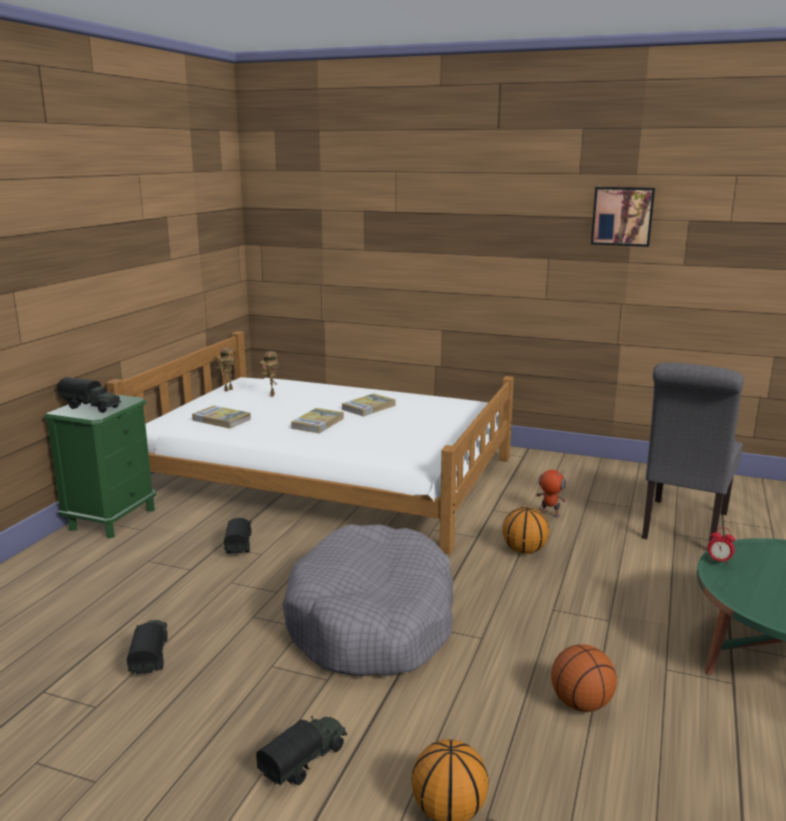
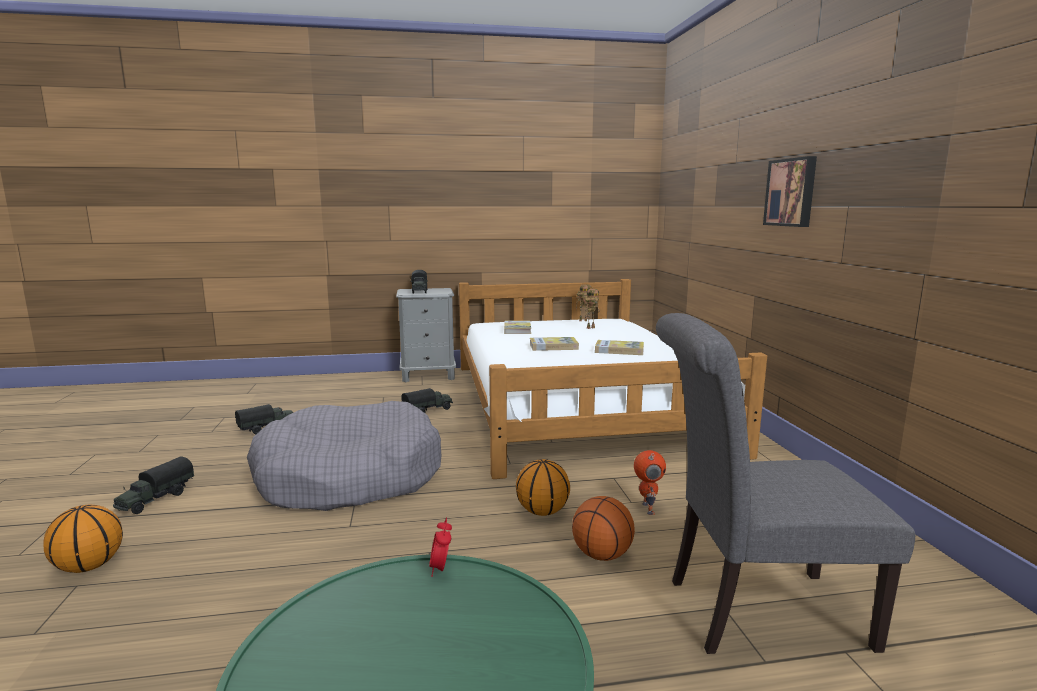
camera: 60 degrees right, 5 degrees down
(112, 519) = (428, 375): green nightstand -> grey nightstand
(305, 762) = (155, 500): toy truck -> toy truck turned 105 degrees clockwise
(581, 704) = (251, 602): basketball -> basketball (602, 555)
(622, 216) = (934, 132): picture -> picture (791, 192)

